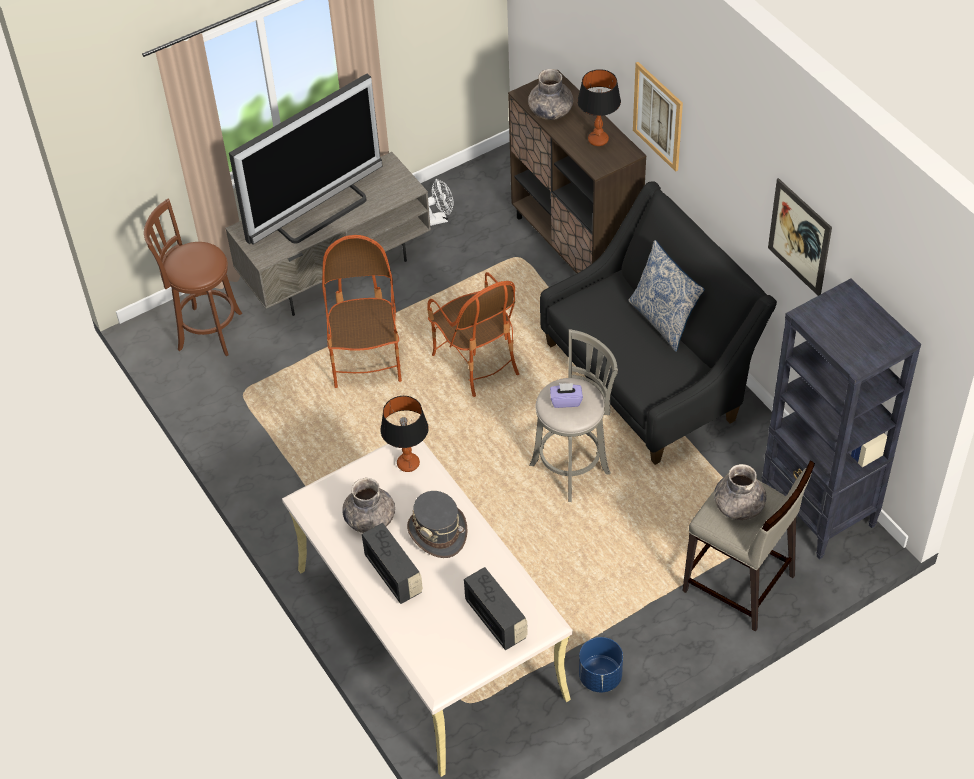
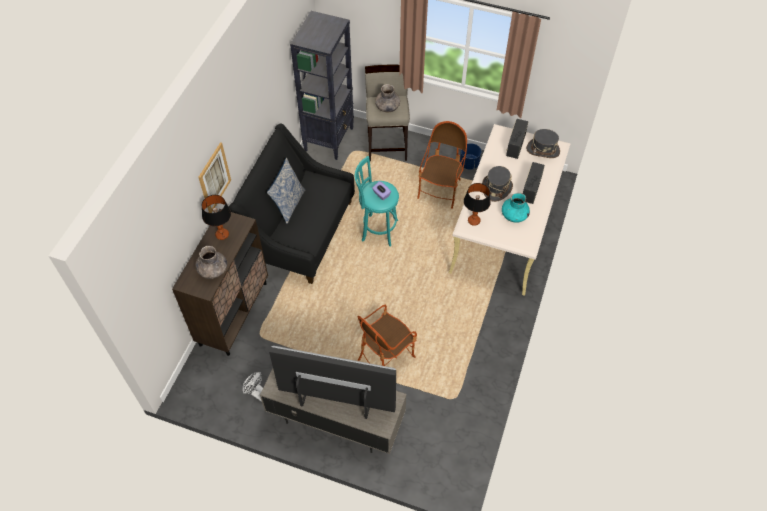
camera: 130 degrees left, 5 degrees up
(206, 331) = (432, 453): brown stool -> none
(370, 519) = (514, 215): grey vase -> turquoise vase
(452, 652) = (543, 150): none -> grey hat
(476, 362) = (347, 306): armchair -> armchair (440, 190)
(573, 467) = (377, 230): grey stool -> turquoise stool
(799, 237) = (271, 78): picture -> none

